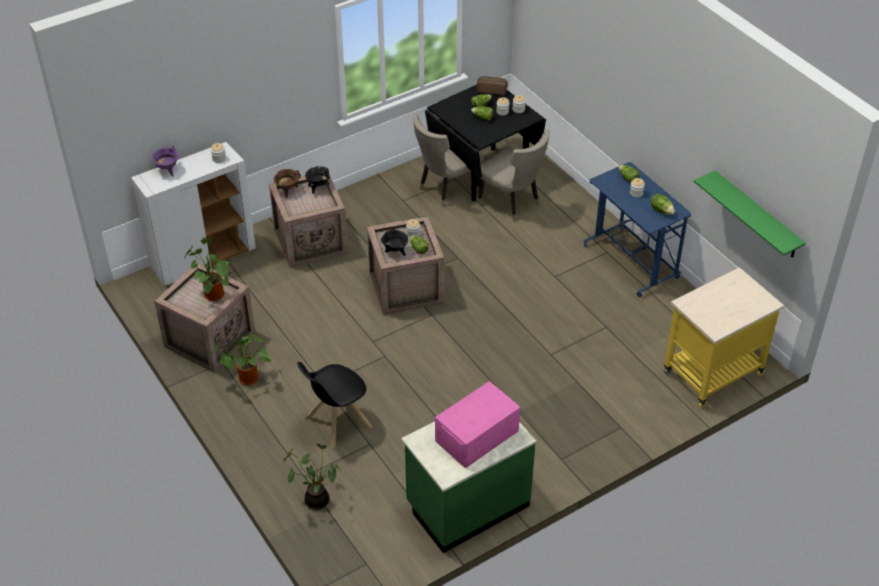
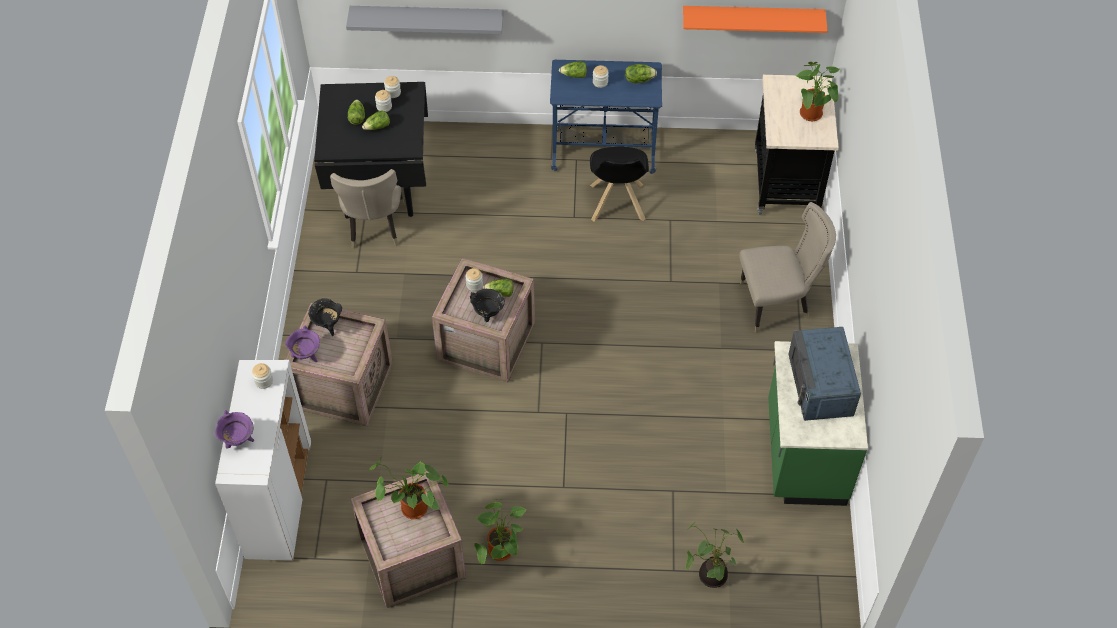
camera: 55 degrees left, 10 degrees up
(287, 190) = (306, 355): brown cooking pot -> purple cooking pot
(336, 423) = (624, 504): black chair -> black chair (617, 204)
(476, 436) = (821, 385): pink microwave -> blue microwave
(492, 90) = (341, 94): bread -> none
(511, 204) = (445, 189): beige chair -> beige chair (777, 303)
(572, 74) = (427, 18): none -> grey shelf
(712, 375) = (786, 183): yellow cart -> black cart
(729, 312) = (812, 116): none -> potted plant
(756, 215) = (752, 18): green shelf -> orange shelf

